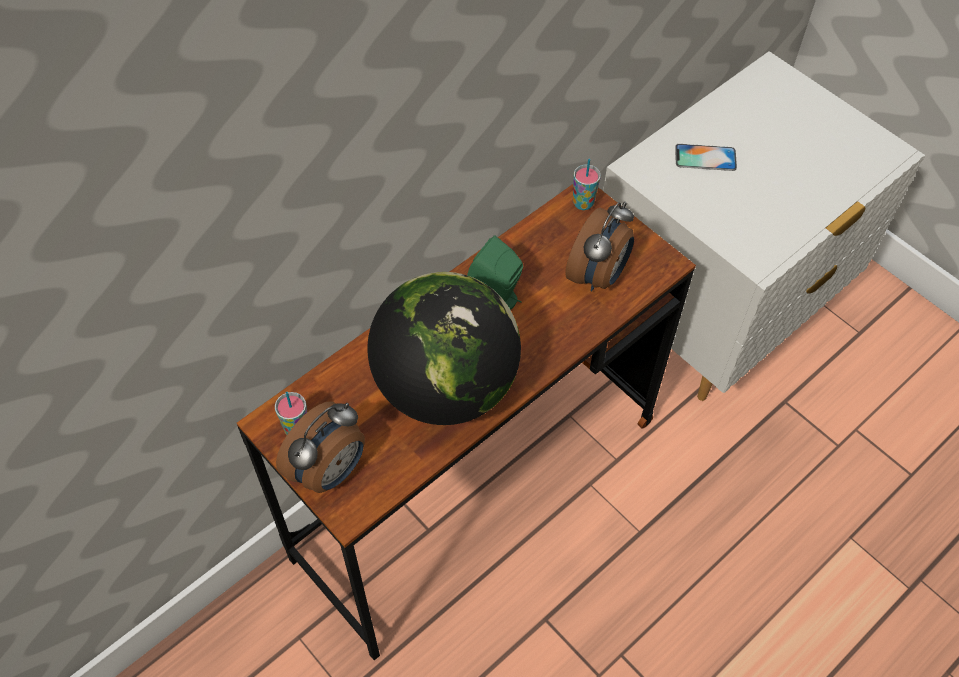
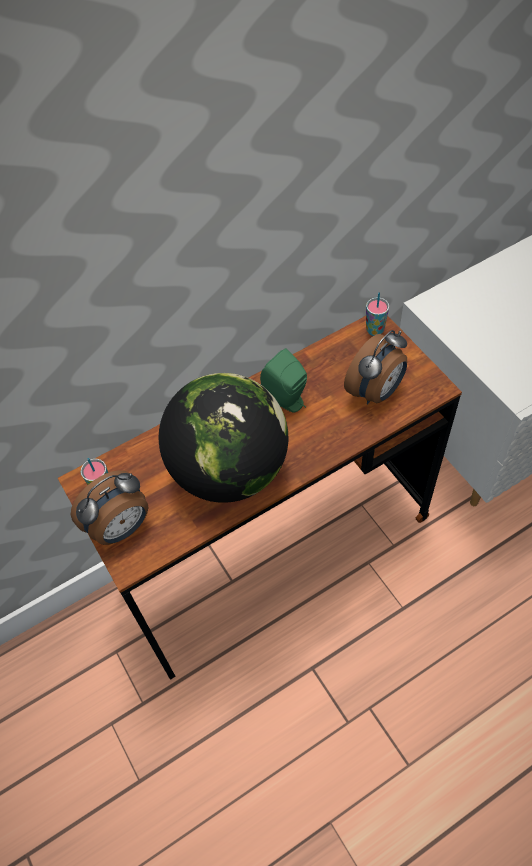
camera: 15 degrees right, 0 degrees up
(705, 157) = (489, 303): phone -> none

